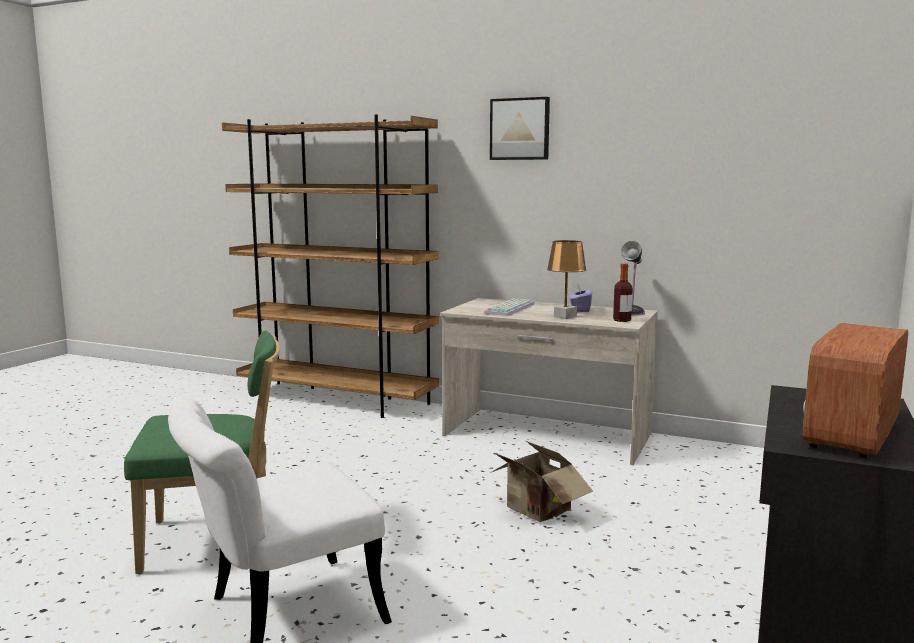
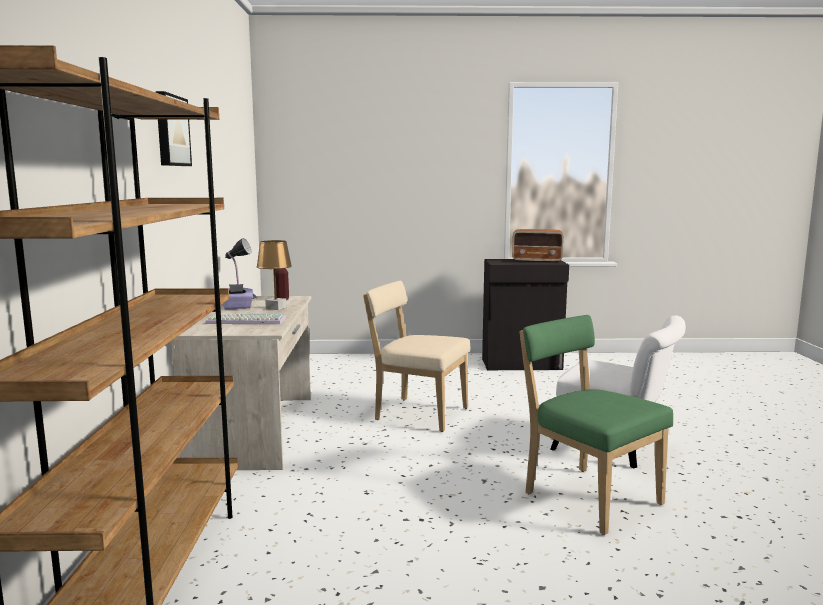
camera: 115 degrees left, 0 degrees up
(536, 512) = (417, 413): cardboard box -> beige chair

